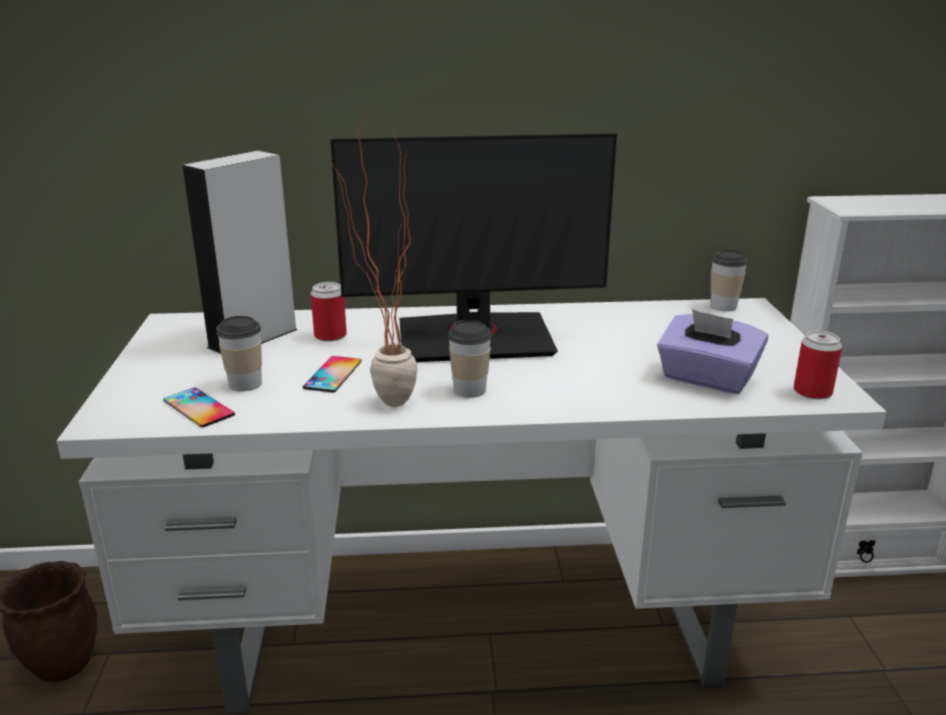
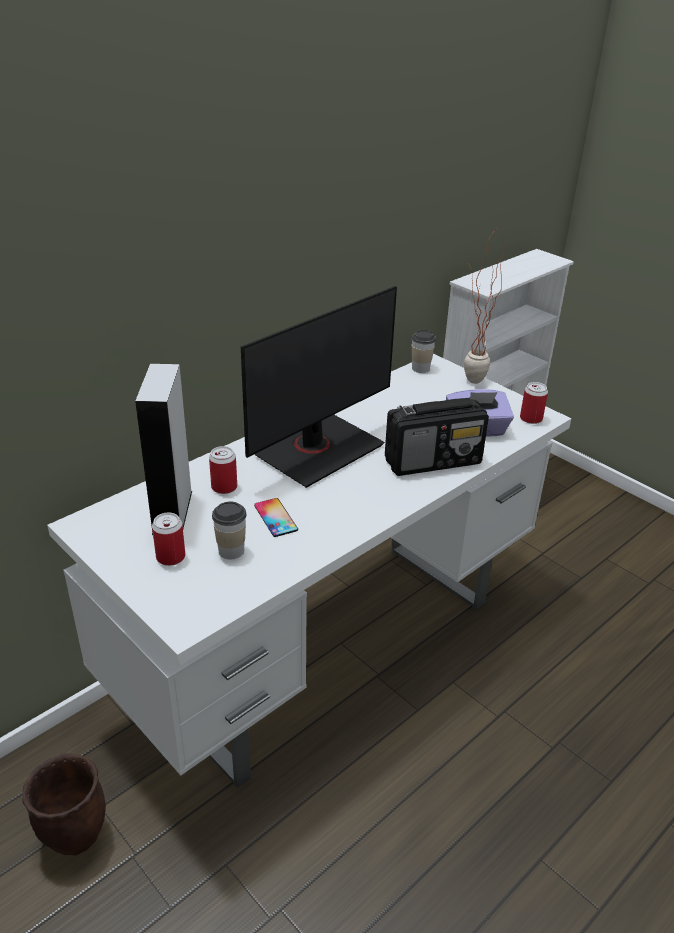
camera: 40 degrees left, 10 degrees up
(189, 368) = (170, 557): none -> can
(198, 408) = (231, 583): phone -> none
(380, 404) = (337, 526): potted plant -> potted plant (470, 384)
(469, 390) = (371, 492): cup -> none
(595, 389) = (433, 461): none -> radio

